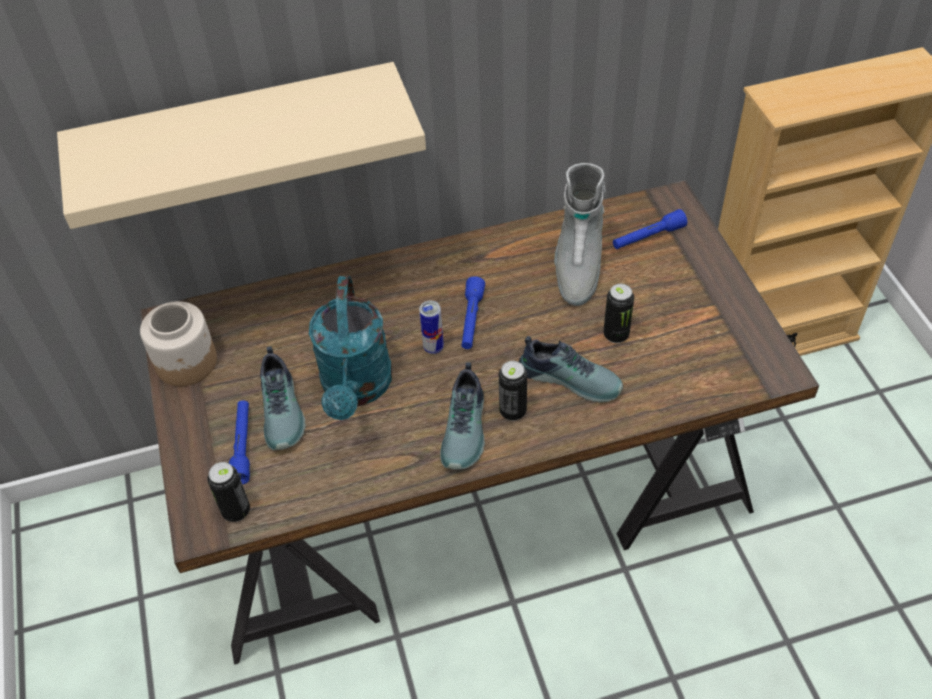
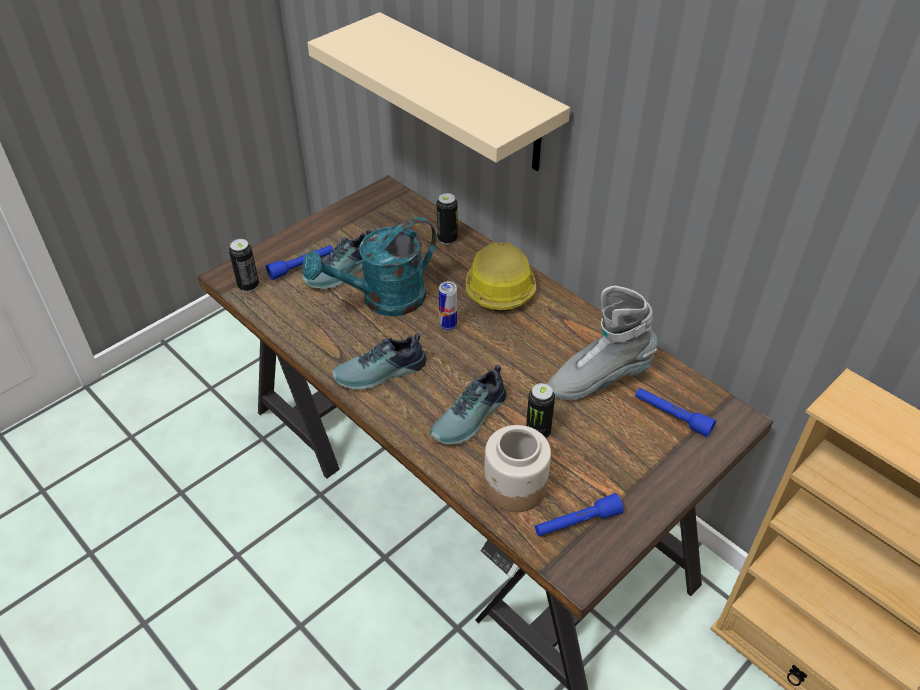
camera: 60 degrees right, 5 degrees down
(187, 362) = (356, 213): jar -> jar (515, 487)
(404, 285) = (499, 286): none -> hard hat
(471, 320) = (491, 336): blue flashlight -> blue flashlight (577, 522)
(513, 411) = (414, 394): can -> can (447, 239)
(571, 377) = (471, 418): shoe -> shoe turned 45 degrees clockwise

